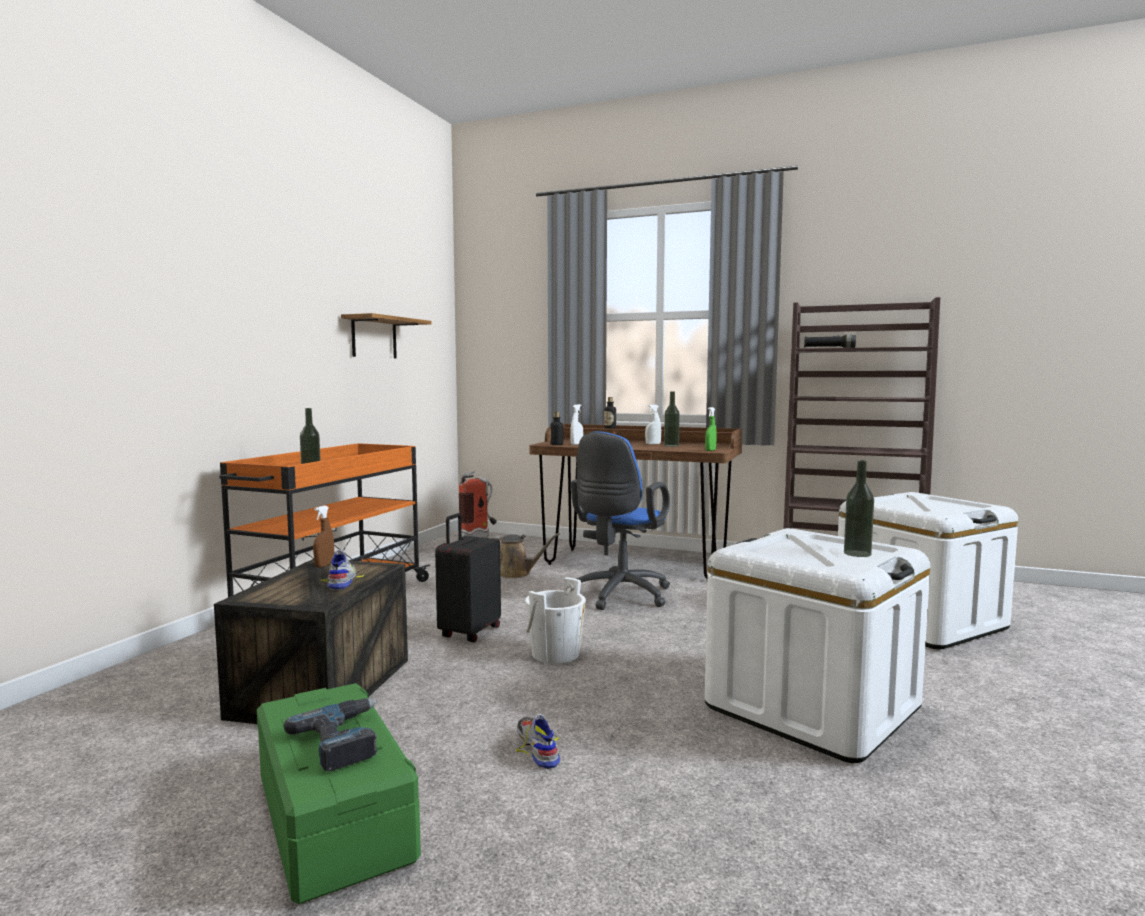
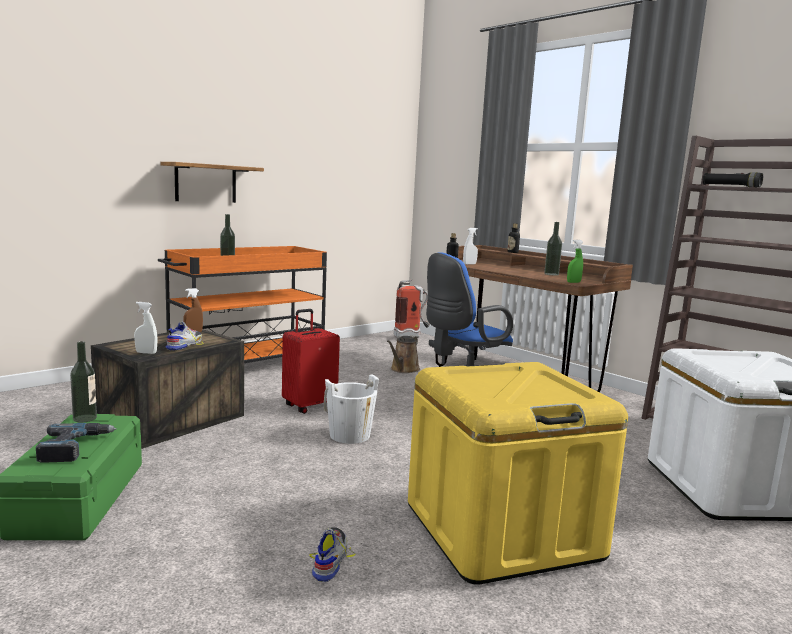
camera: 25 degrees right, 5 degrees up
(374, 338) = (323, 160): shelf -> shelf (206, 183)
(469, 632) = (309, 406): black suitcase -> red suitcase
(516, 573) = (403, 370): brown watering can -> brown watering can turned 75 degrees clockwise
(537, 747) = (248, 495): shoe -> shoe (329, 558)
(653, 444) = (539, 271): white spray bottle -> white spray bottle (146, 353)
(812, 707) = (502, 530): white storage box -> yellow storage box
(857, 553) = (550, 394): bottle -> bottle (85, 418)

